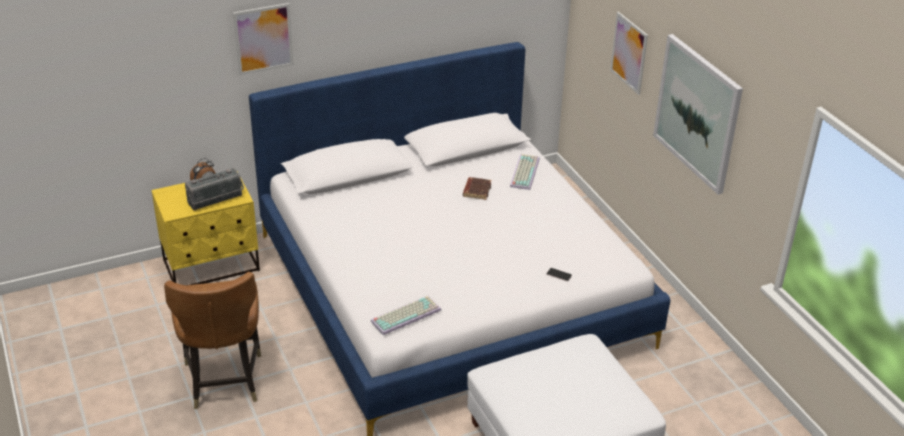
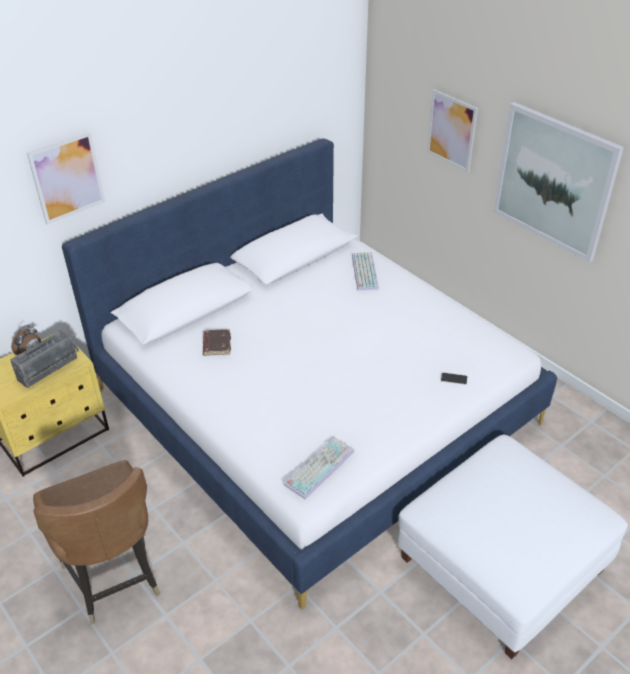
camera: 15 degrees left, 5 degrees up
(476, 190) = (326, 301): brown book -> brown book (216, 344)

